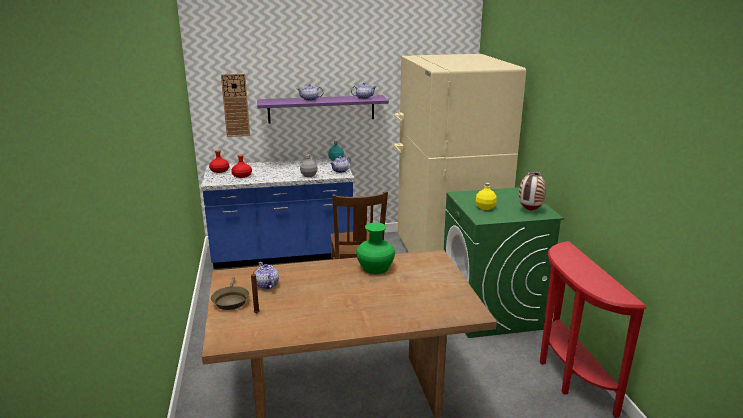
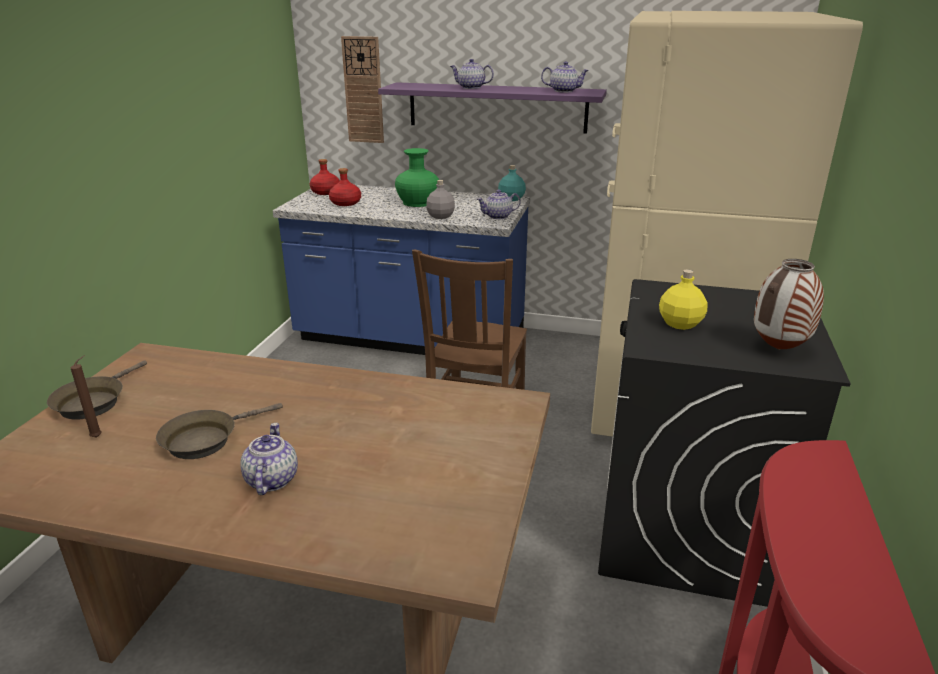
camera: 25 degrees right, 5 degrees up
(266, 285) = (176, 388): teapot -> teapot (271, 480)
(313, 301) = (205, 439): none -> brown frying pan
(375, 267) = (383, 400): green vase -> green vase (418, 202)
(491, 310) = (685, 530): green washing machine -> black washing machine

